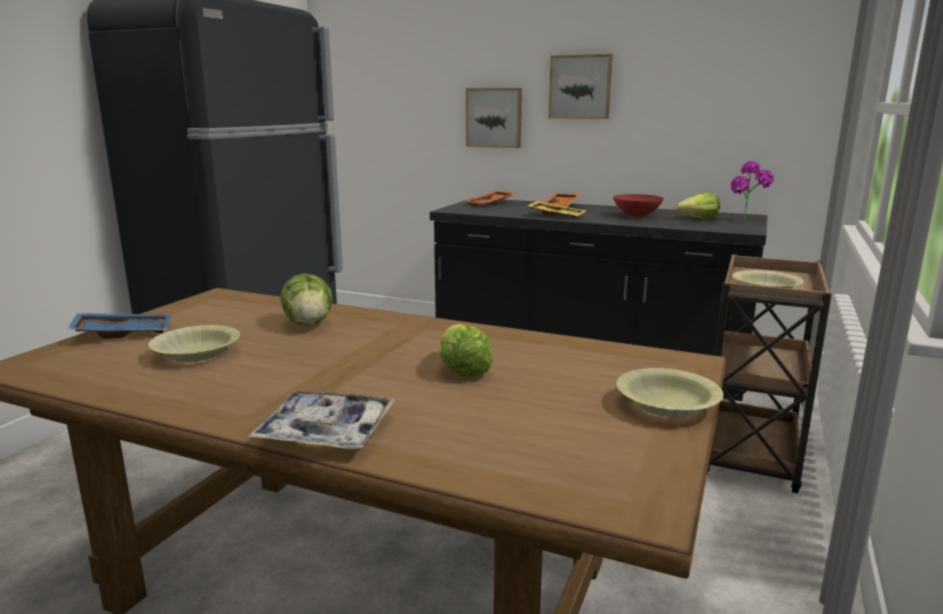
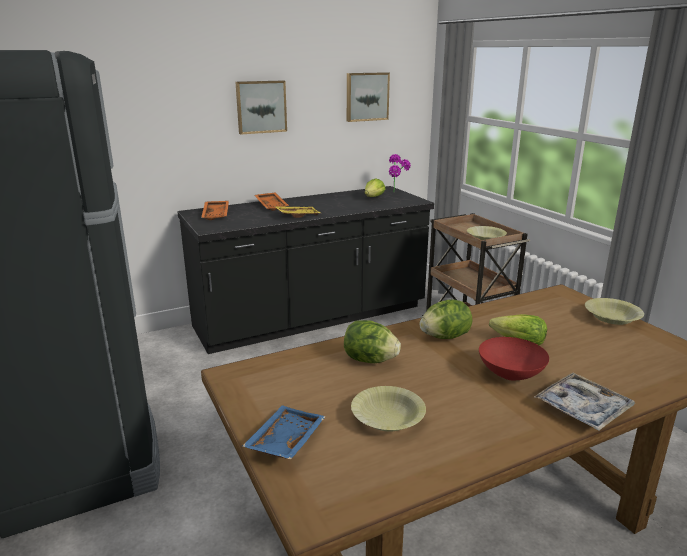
camera: 50 degrees left, 5 degrees up
(415, 337) = (445, 337): none -> lettuce
(494, 117) = (187, 137): picture -> picture (366, 96)
(636, 216) = (338, 203): red bowl -> red bowl (511, 375)

